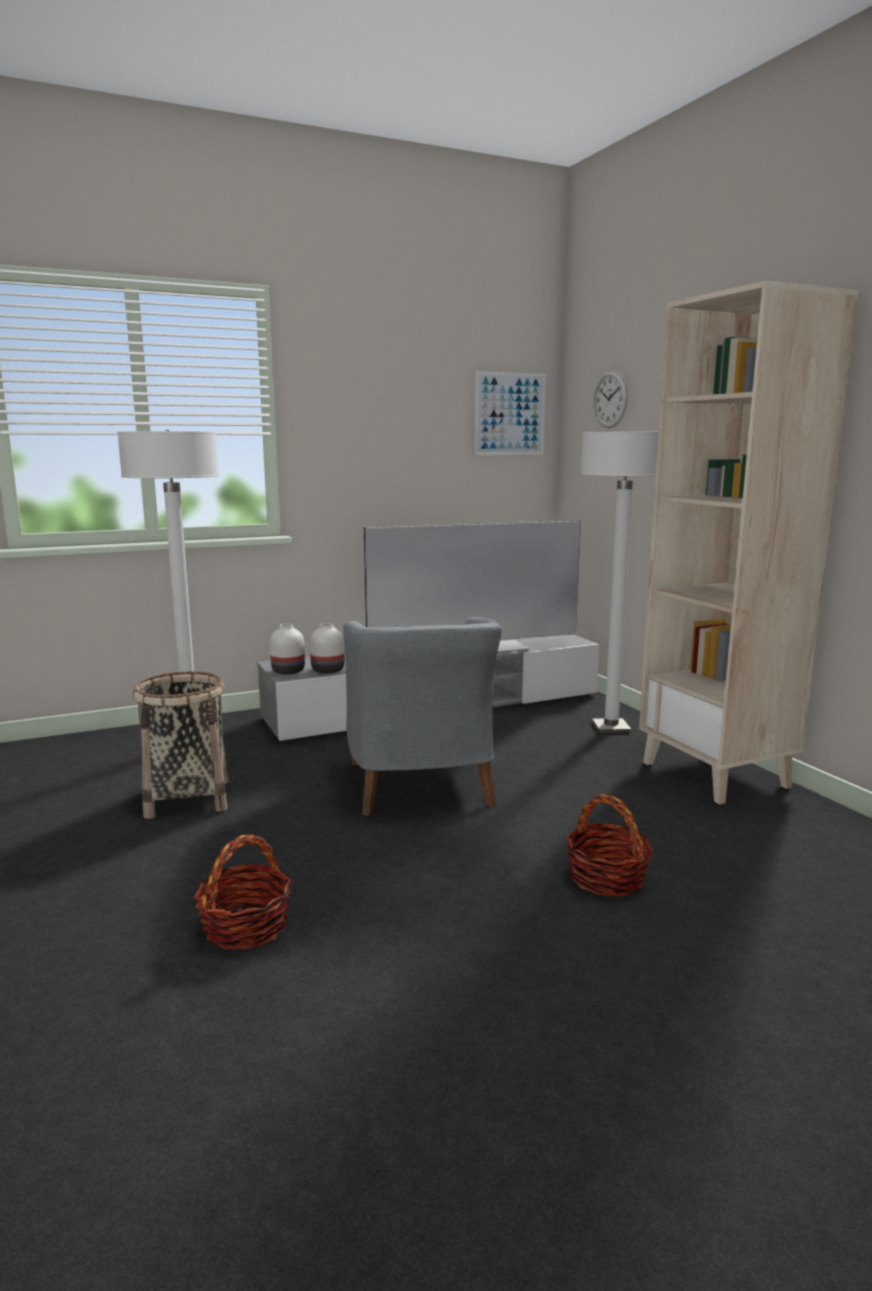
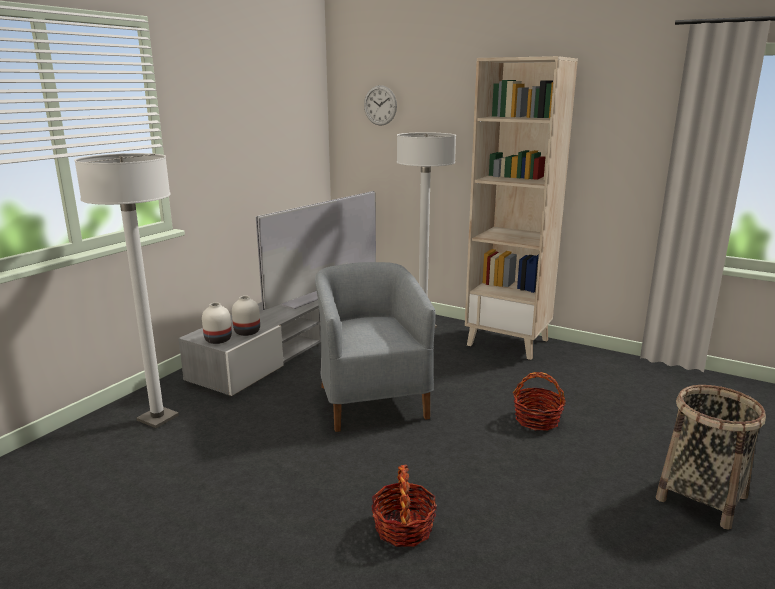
camera: 35 degrees left, 5 degrees up
(188, 799) = (227, 462): basket -> basket (702, 498)
(421, 786) = (371, 399): grey armchair -> grey armchair turned 150 degrees counterclockwise
(510, 414) = (303, 114): picture -> none

